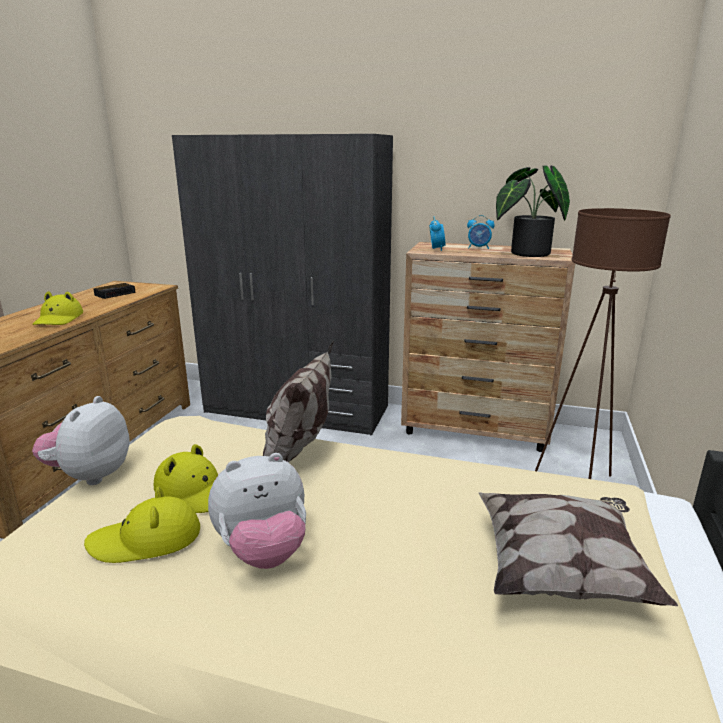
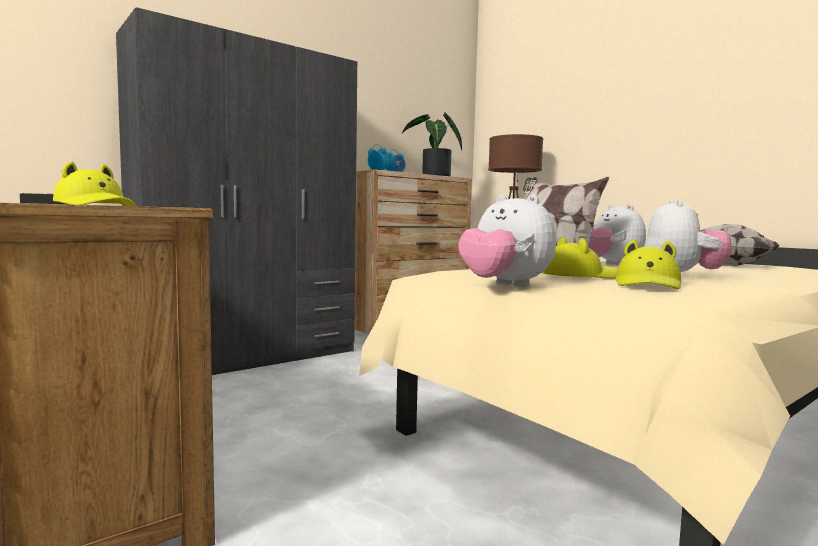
camera: 55 degrees left, 15 degrees down
(388, 482) = (609, 265): none -> plush toy

